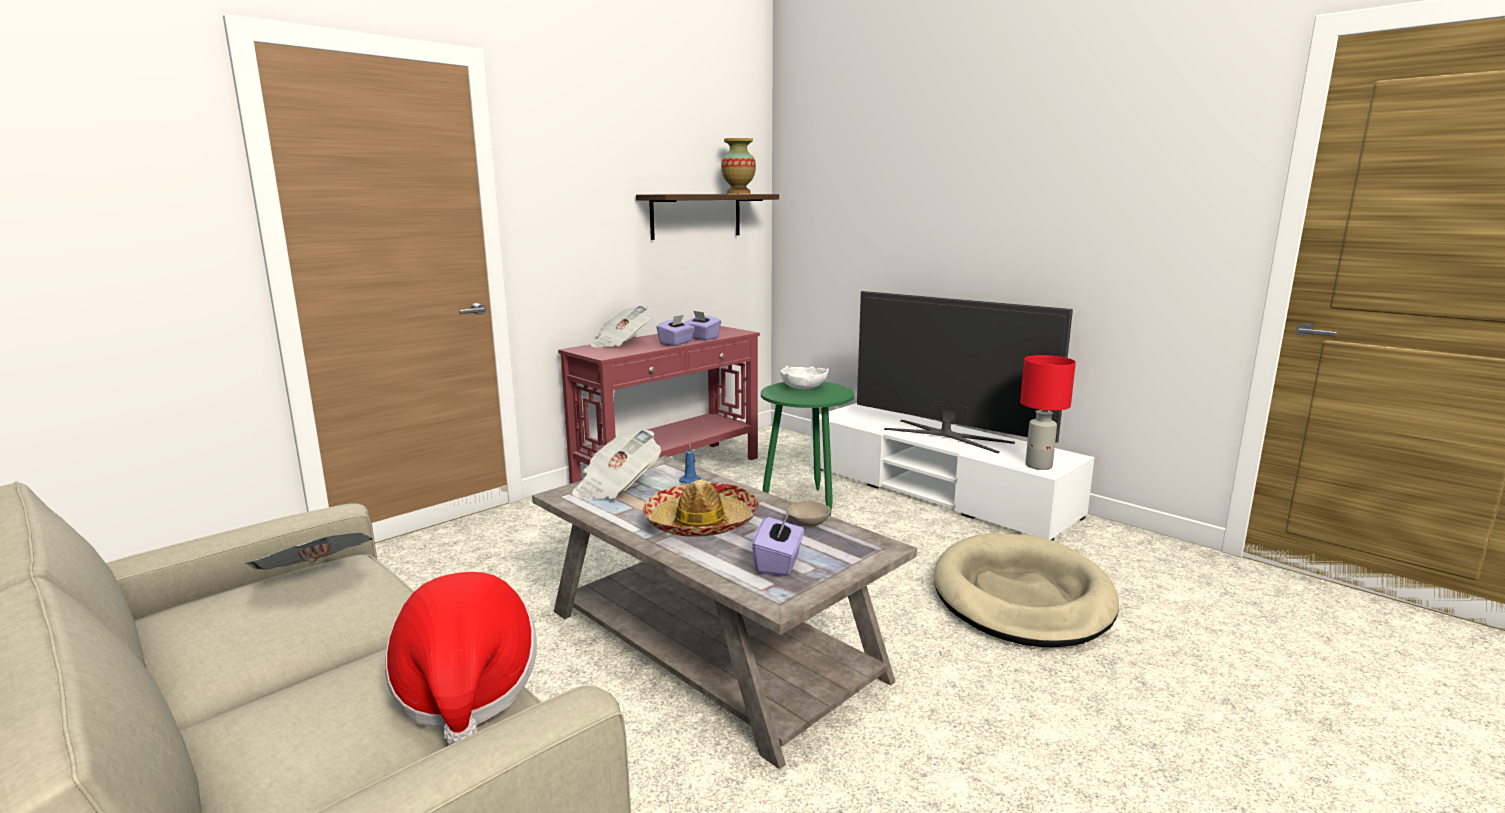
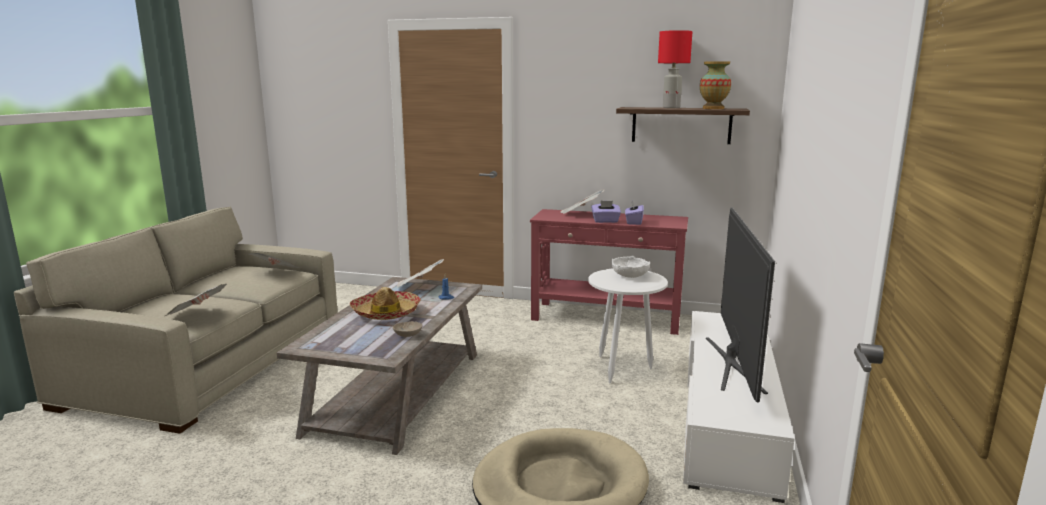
camera: 60 degrees right, 0 degrees up
(466, 690) = (198, 314): hat -> newspaper
(779, 563) = (345, 339): purple tissue box -> none
(805, 501) = (623, 369): green side table -> white side table
(1039, 465) = (715, 412): red table lamp -> red table lamp (671, 108)

